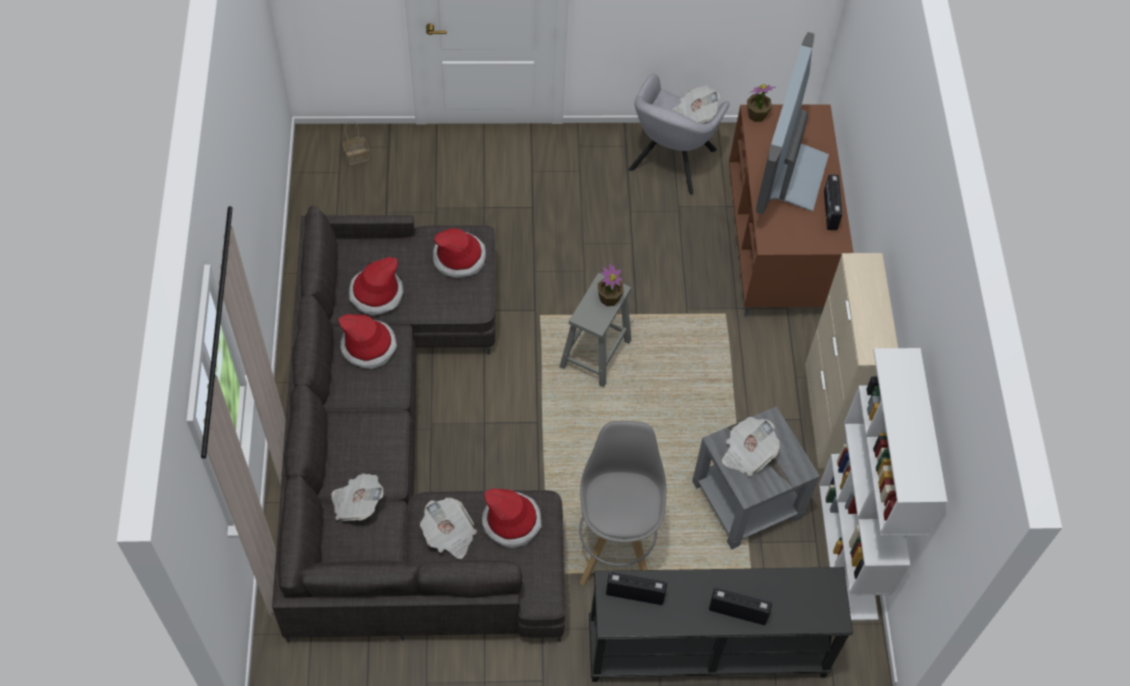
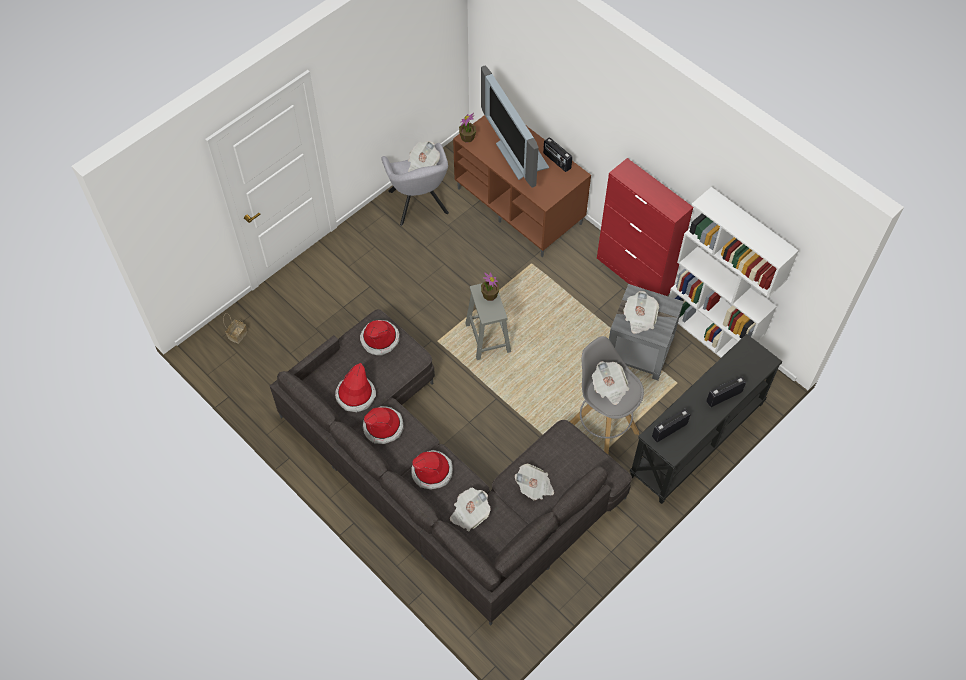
camera: 40 degrees left, 0 degrees up
(511, 521) = (558, 453): hat -> hat (432, 471)
(621, 494) = (609, 388): none -> newspaper
(829, 415) = (634, 274): beige cabinet -> red cabinet

